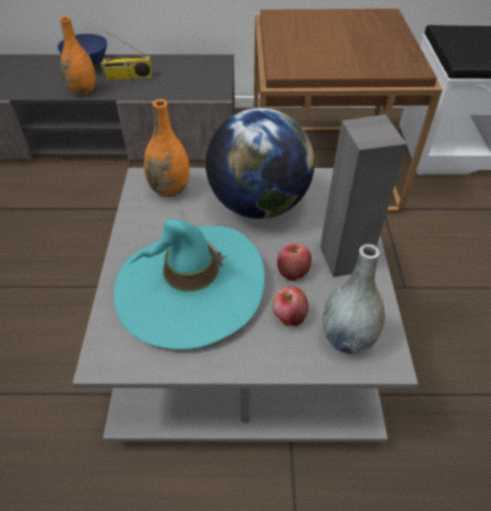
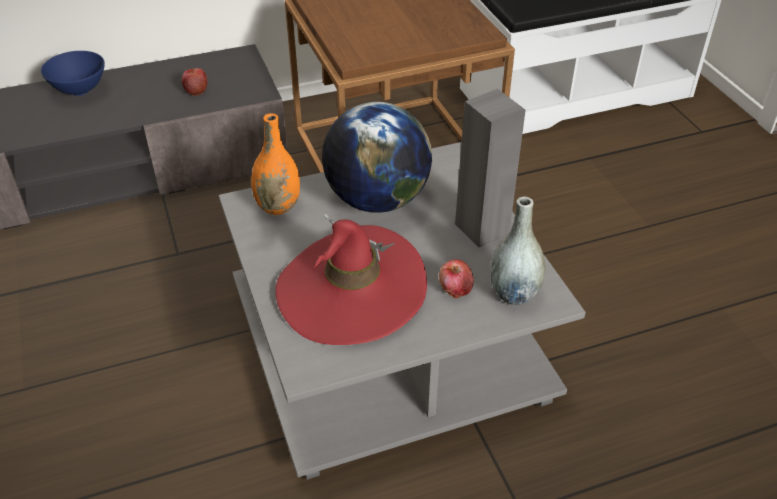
camera: 20 degrees left, 5 degrees down
(83, 91) = (94, 122): orange vase -> none
(128, 77) = (141, 95): radio -> none
(189, 288) = (351, 290): turquoise hat -> red hat
(292, 270) = (440, 251): apple -> apple (196, 90)

